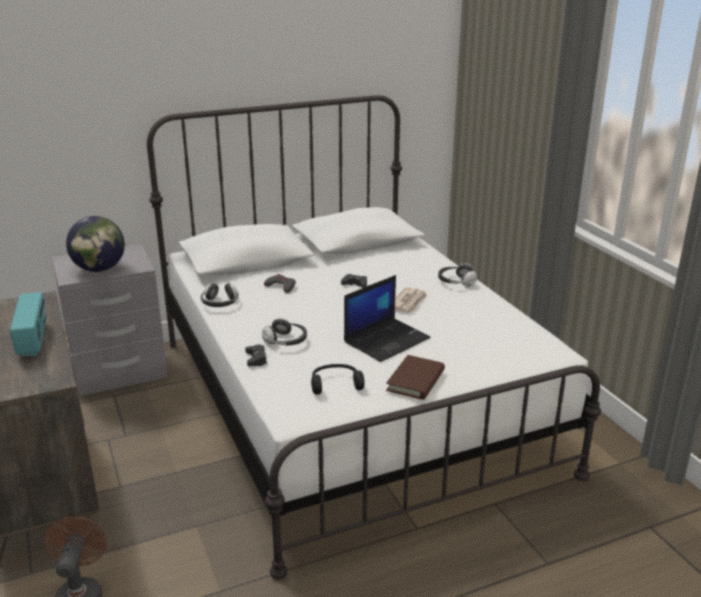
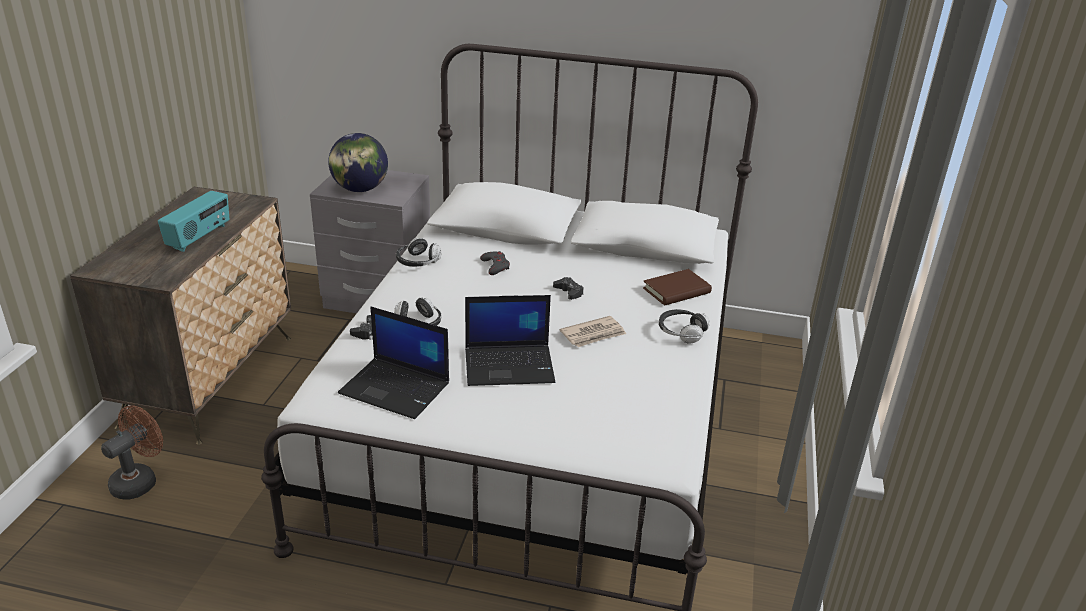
camera: 35 degrees right, 5 degrees up
(335, 384) = (396, 388): black headphones -> laptop
(415, 380) = (469, 421): brown book -> brown book (676, 291)

